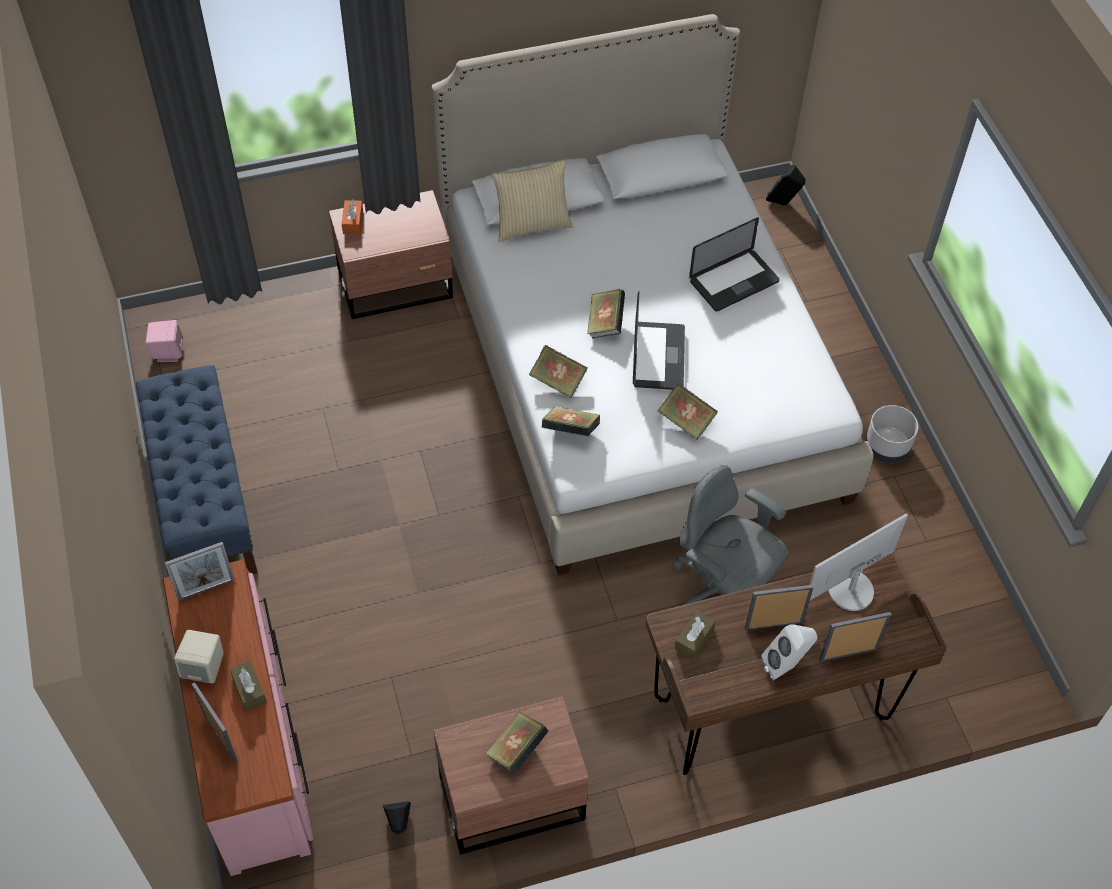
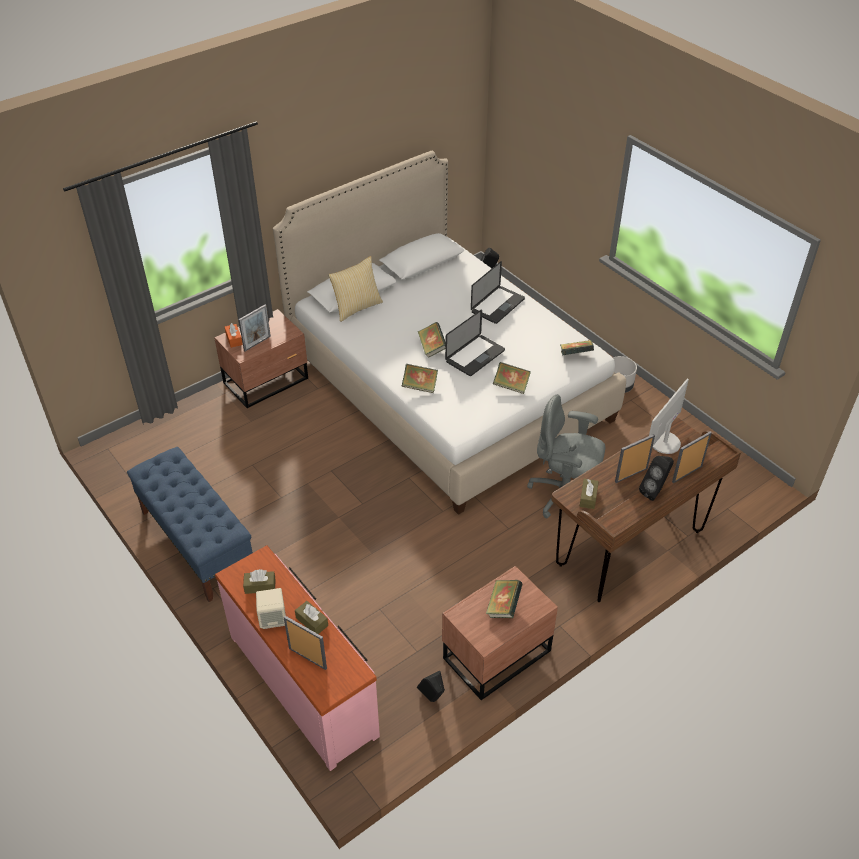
camera: 20 degrees left, 10 degrees down
(168, 352) = (127, 462): pink speaker -> none
(206, 589) = (249, 571): picture frame -> picture frame (257, 343)
(209, 616) = (260, 586): none -> brown tissue box
(570, 431) = (443, 410): book -> book (575, 355)
(658, 357) = (475, 356): laptop -> laptop turned 60 degrees clockwise
(785, 666) = (654, 491): white speaker -> black speaker

